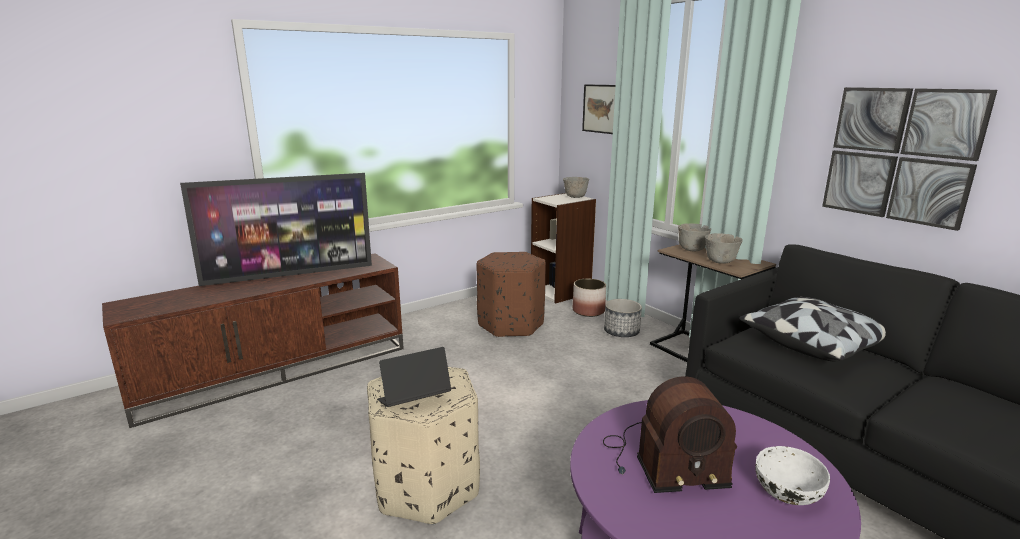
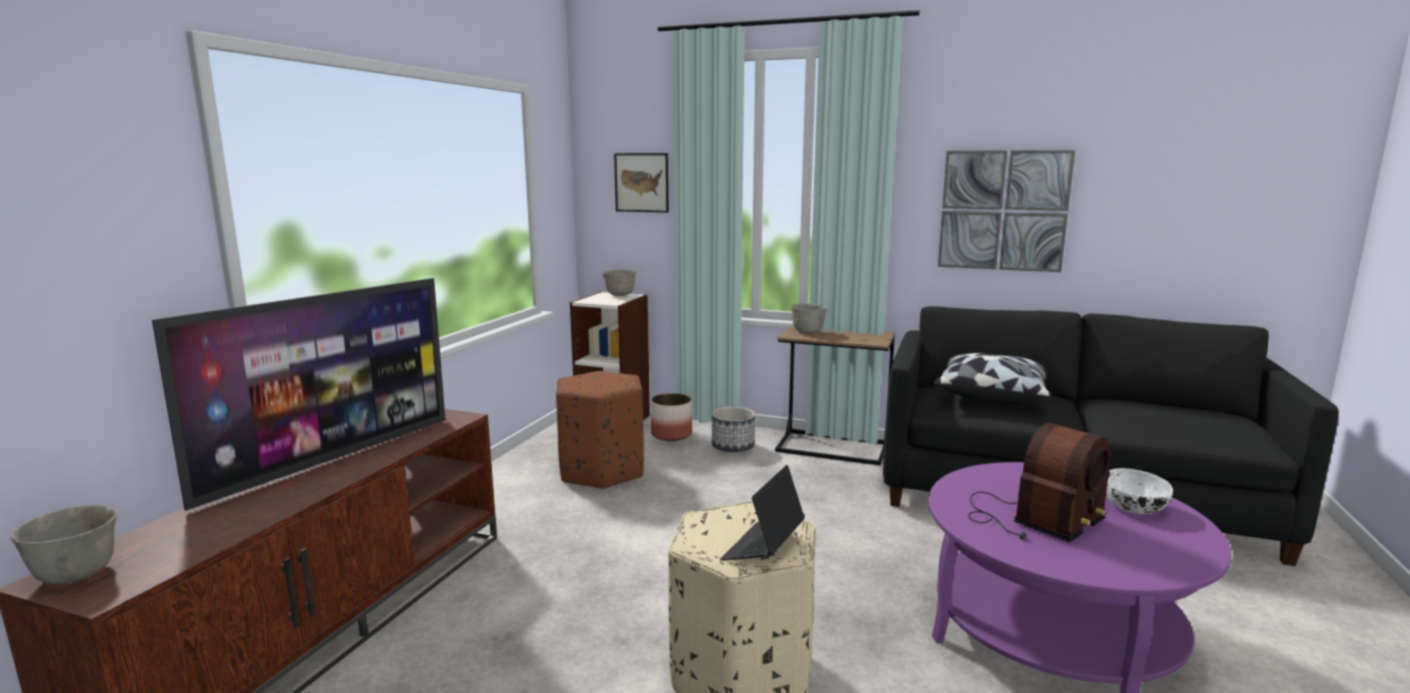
camera: 35 degrees left, 5 degrees down
(721, 261) = (851, 338): grey bowl -> grey bowl (79, 574)

